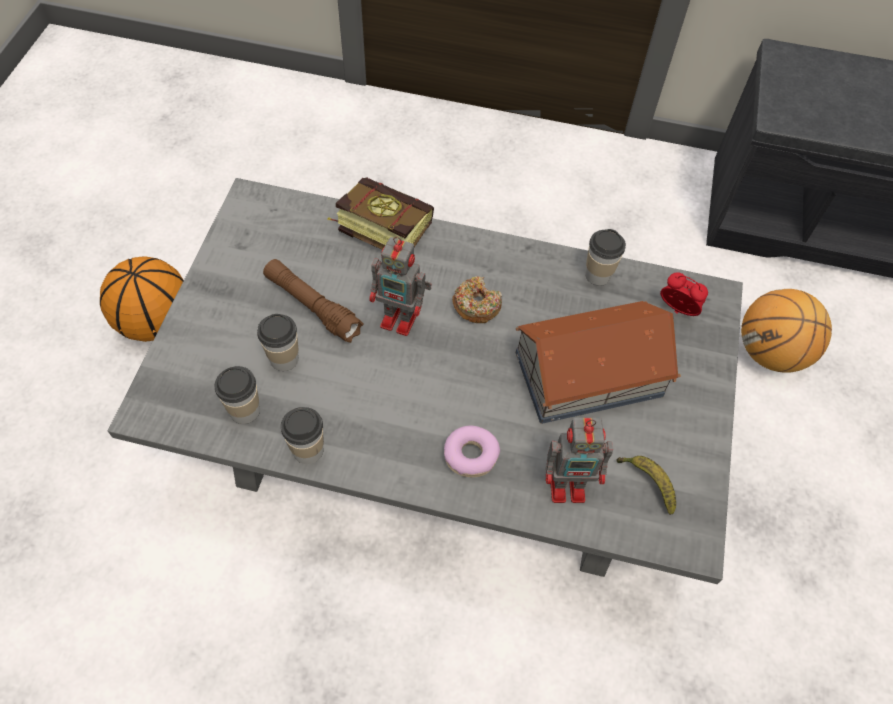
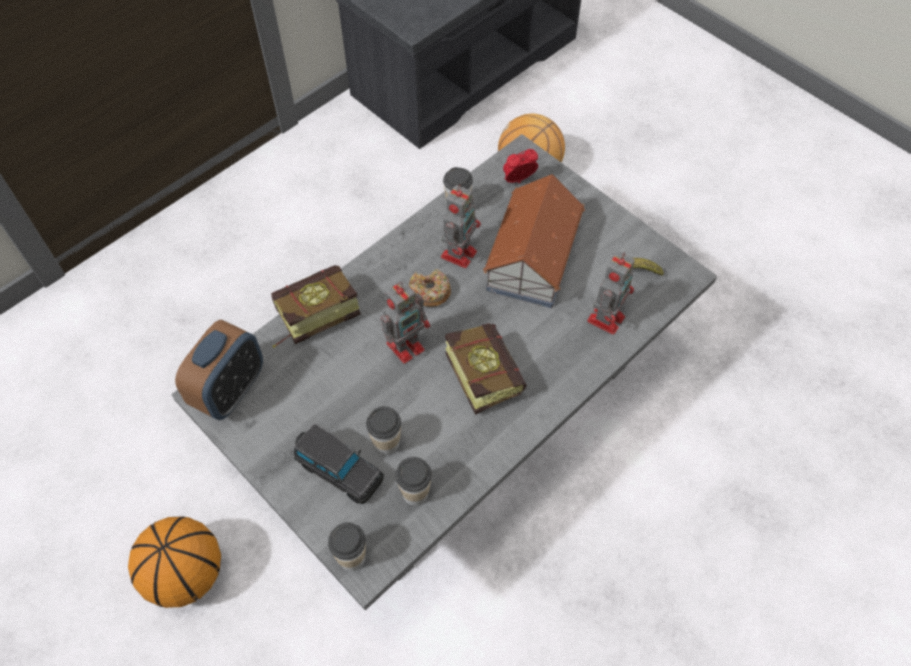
camera: 55 degrees left, 0 degrees up
(233, 336) = (338, 470): none -> black toy car
(264, 214) = (230, 390): none -> alarm clock
(308, 450) = (479, 464): cup -> cup (352, 557)
(312, 306) = (351, 400): brown flashlight -> none
(416, 395) = (479, 370): none -> book
(471, 455) = (549, 362): donut -> none
(542, 306) = (459, 253): none -> toy robot

